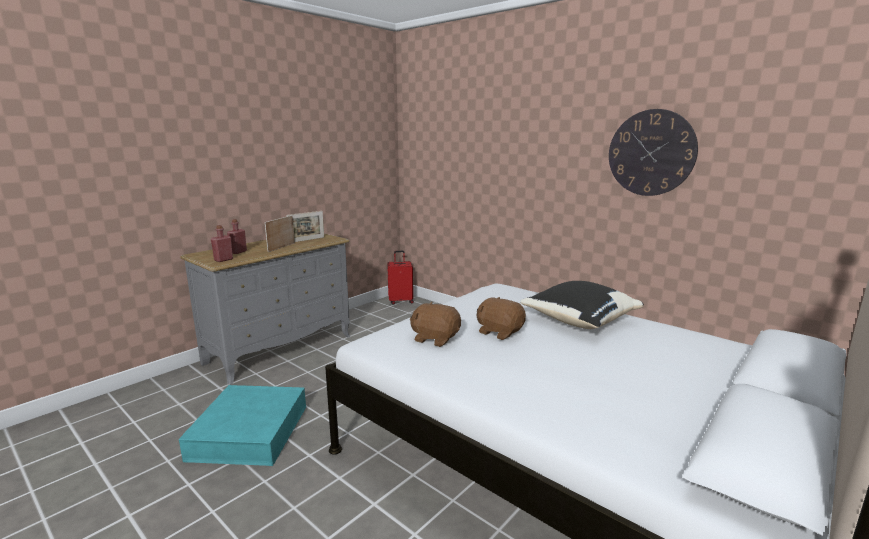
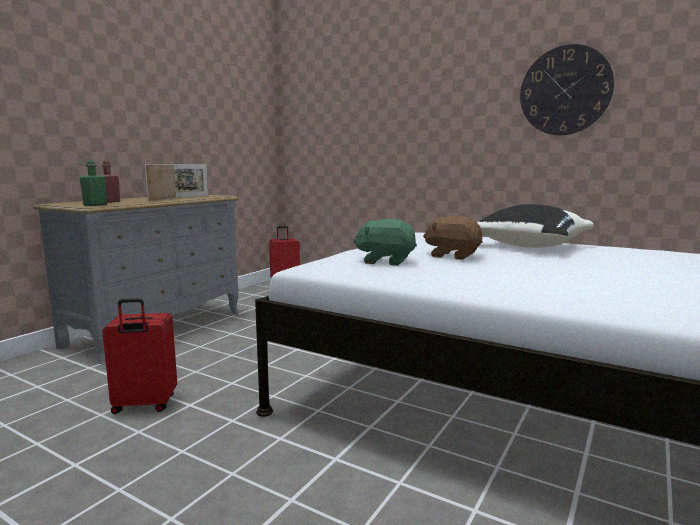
camera: 10 degrees left, 5 degrees down
(223, 260) = (95, 205): red bottle -> green bottle
(249, 432) = (144, 405): turquoise storage box -> red suitcase
(435, 338) = (386, 261): brown plush toy -> green plush toy

